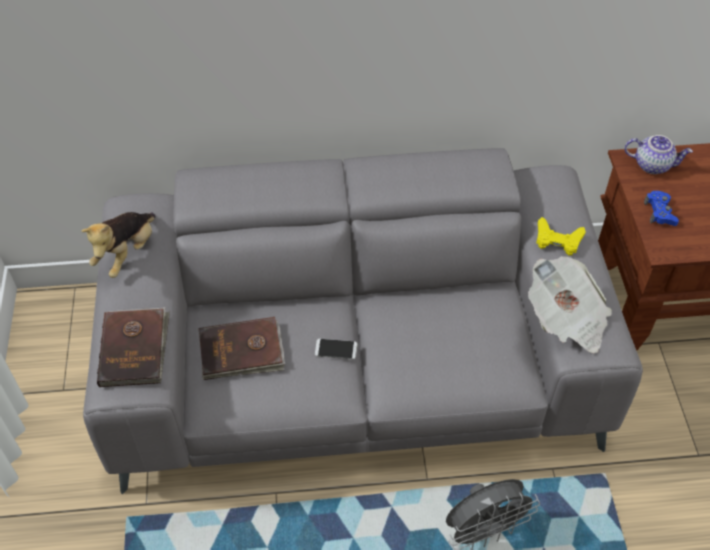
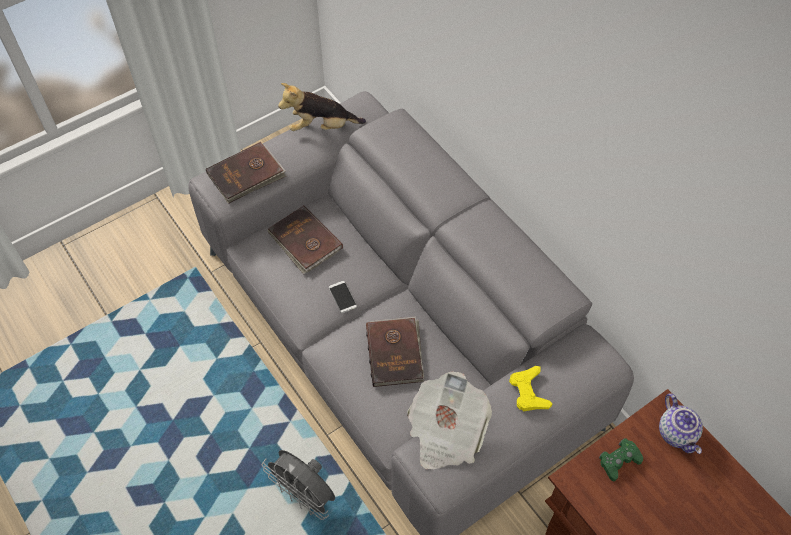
camera: 60 degrees right, 5 degrees up
(431, 335) = (395, 353): none -> brown book
(660, 212) = (619, 461): blue game controller -> green game controller

